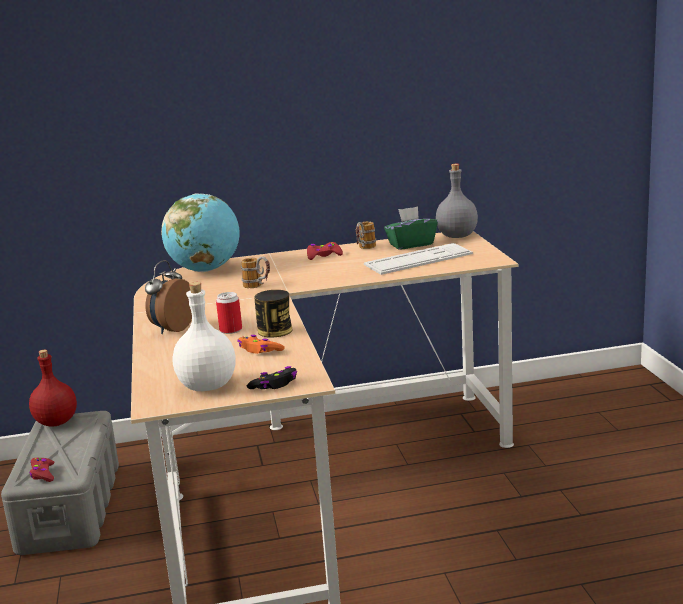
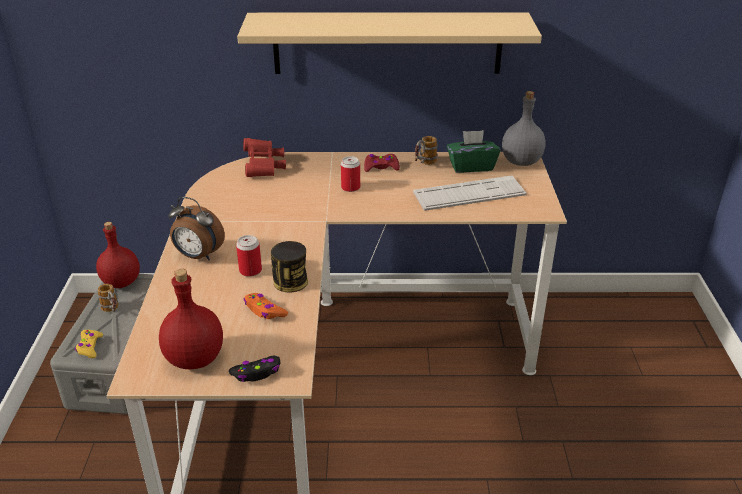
camera: 10 degrees right, 15 degrees up
(43, 474) = (89, 347): red game controller -> yellow game controller
(171, 329) = (198, 256): alarm clock -> alarm clock turned 105 degrees counterclockwise
(205, 270) = (264, 167): globe -> red binoculars
(208, 386) = (196, 359): white bottle -> red bottle
(258, 287) = (302, 205): mug -> mug (112, 310)
(301, 271) = (350, 188): none -> can
(313, 136) = (387, 43): none -> beige shelf

